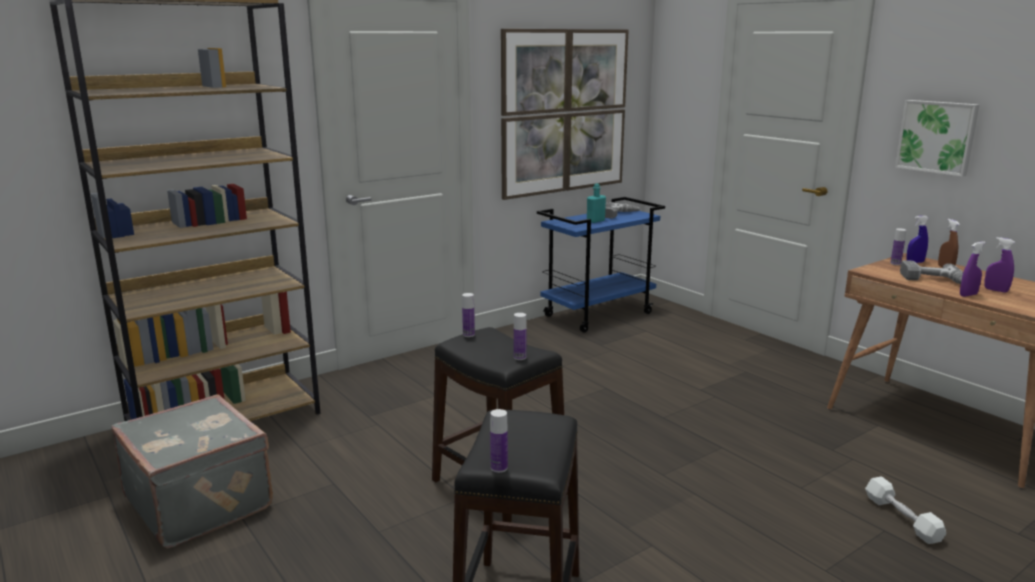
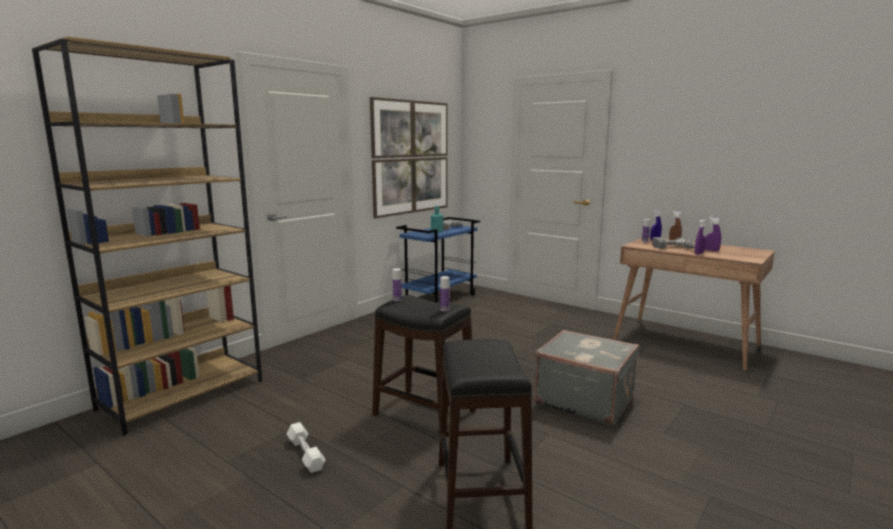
camera: 15 degrees left, 5 degrees down
(201, 501) = (187, 456): grey suitcase -> grey suitcase (584, 400)
(499, 468) = (482, 374): bottle -> none
(902, 518) = (690, 396): white dumbbell -> white dumbbell (305, 454)
(937, 137) = (658, 162): picture -> none

